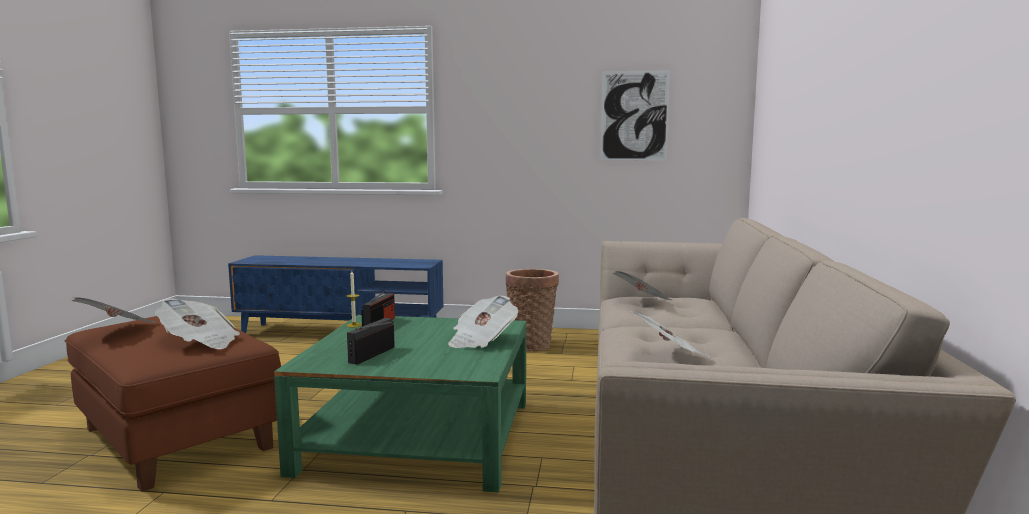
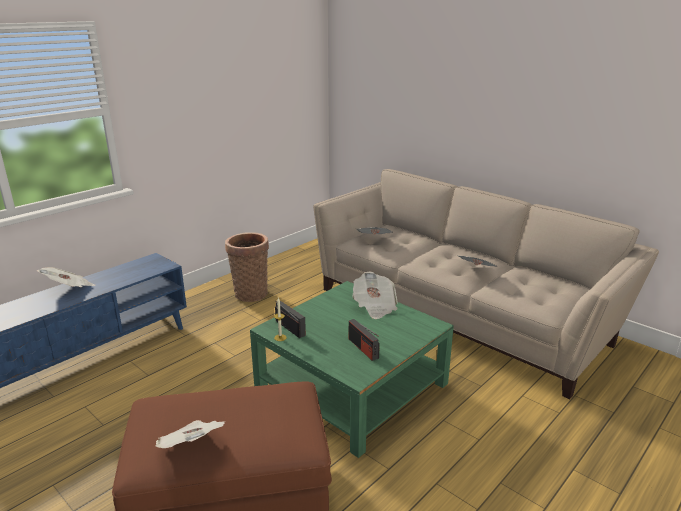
camera: 55 degrees left, 15 degrees up
(200, 343) = (277, 409): newspaper -> newspaper (69, 289)
(634, 116) = (266, 95): picture -> none

